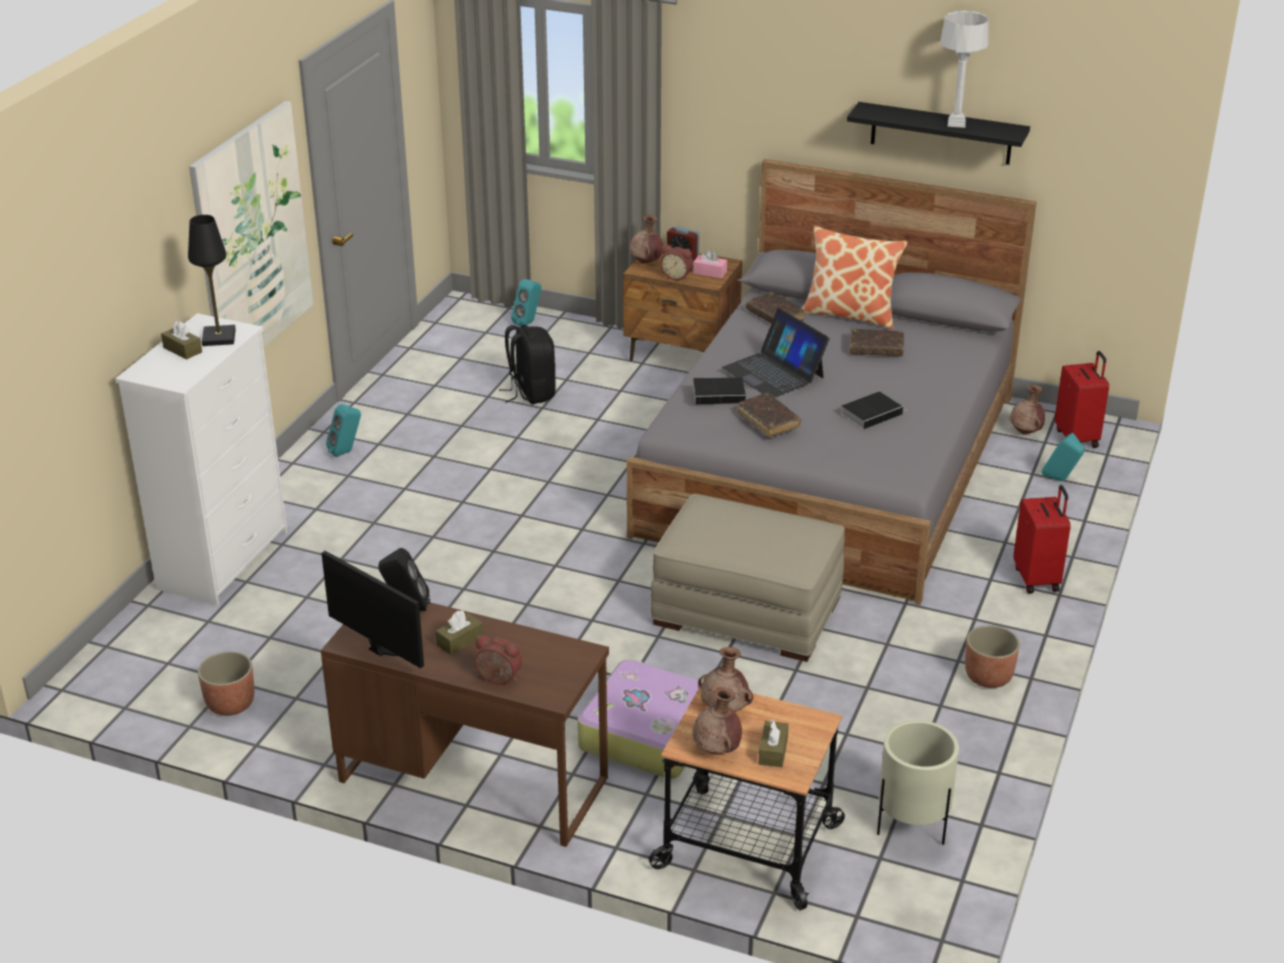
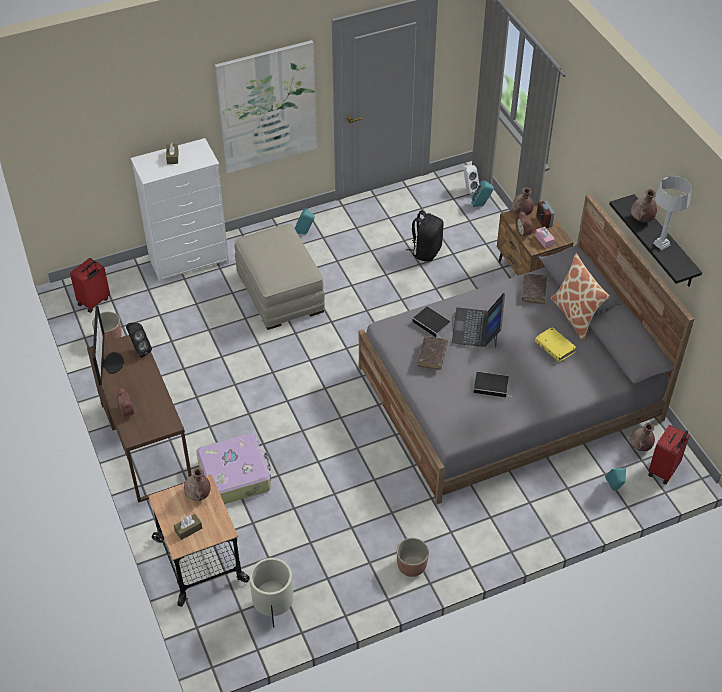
camera: 45 degrees right, 15 degrees up
(218, 337) = (194, 159): black table lamp -> none
(460, 641) = (136, 382): brown tissue box -> none
(491, 316) = (469, 189): none -> white speaker
(717, 750) = (169, 511): brown vase -> brown vase (641, 220)
(748, 610) = (357, 446): beige ottoman -> beige ottoman (280, 292)
(876, 349) = (554, 347): brown book -> yellow book
(1037, 579) = (514, 535): red suitcase -> red suitcase (94, 302)

